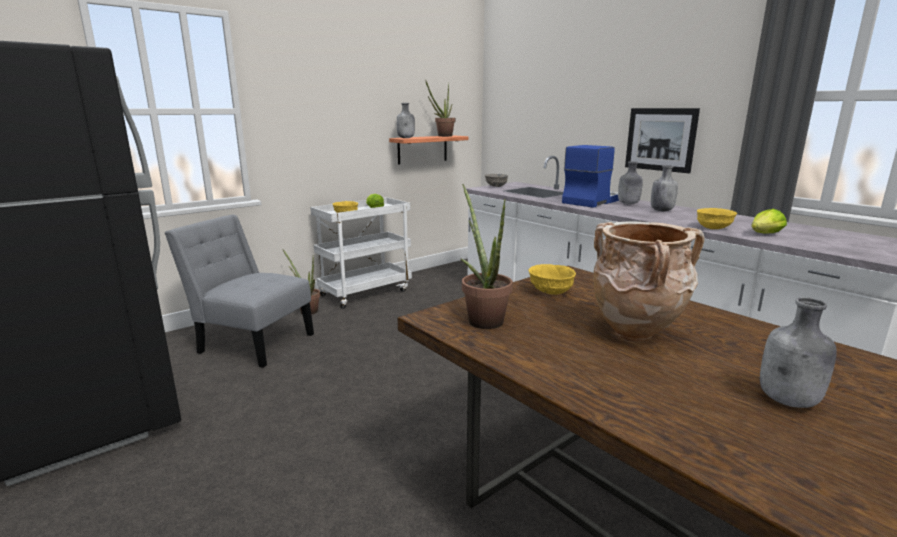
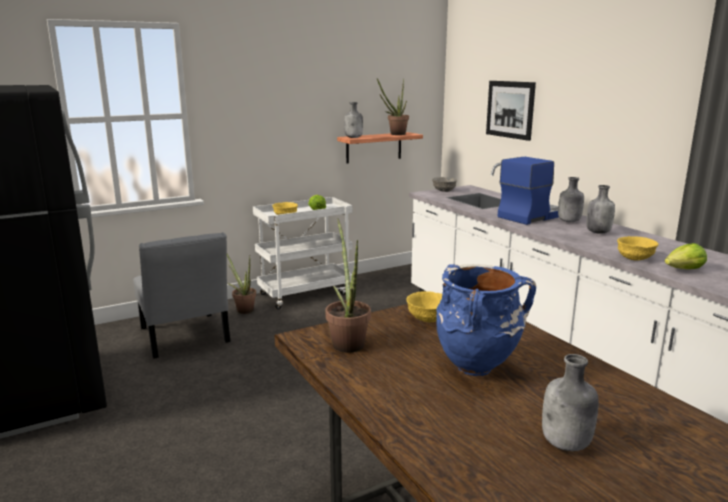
camera: 10 degrees right, 0 degrees up
(252, 342) = (185, 338): grey chair -> grey chair turned 150 degrees counterclockwise
(636, 334) = (477, 369): beige vase -> blue vase
(660, 139) = (613, 152): picture -> picture (510, 109)

